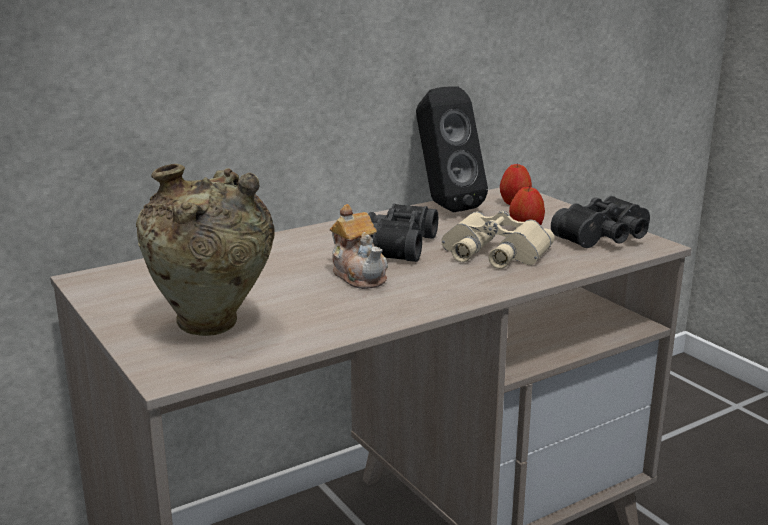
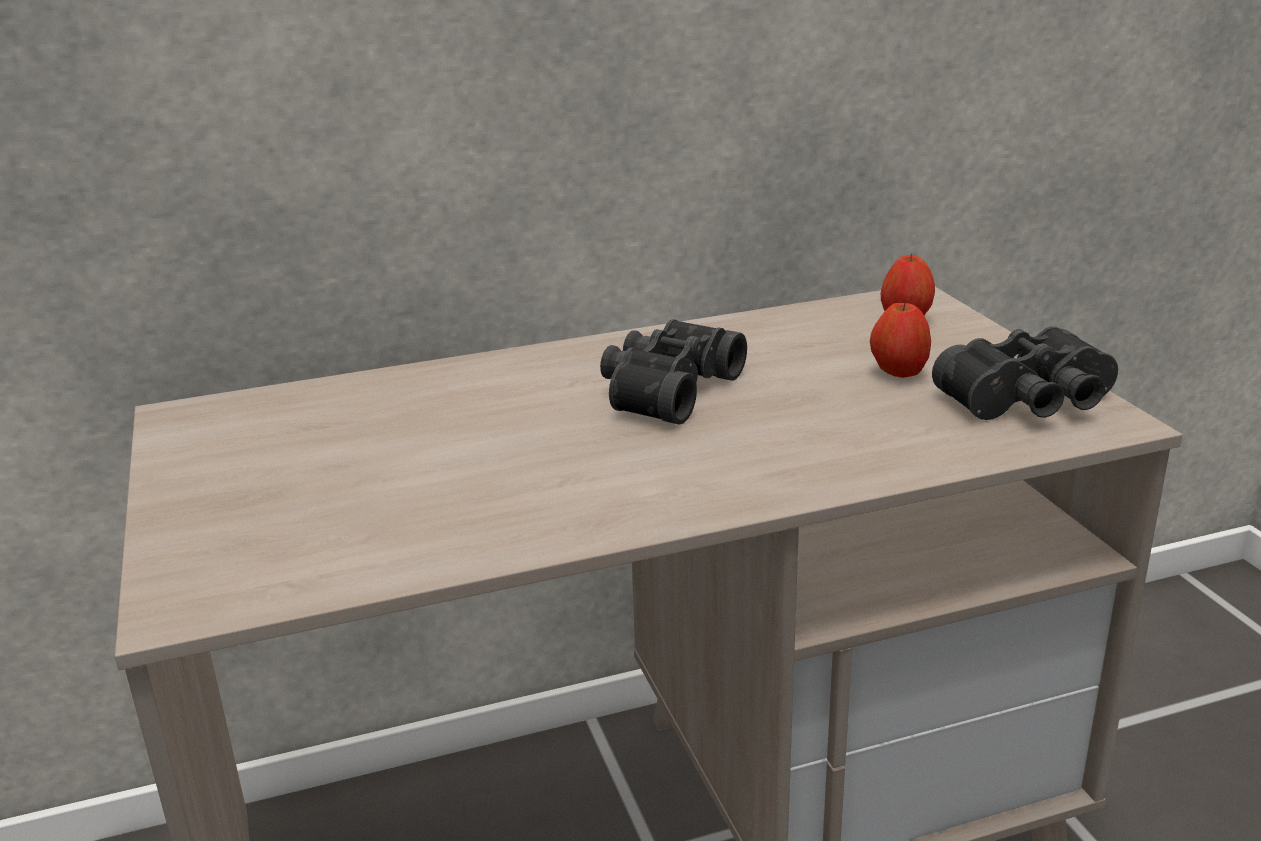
camera: 15 degrees right, 5 degrees up
(213, 328) = (295, 524): beige vase -> none
(359, 275) = (575, 443): teapot -> none
(444, 206) = (785, 319): black speaker -> none
(493, 252) = (817, 416): beige binoculars -> none

